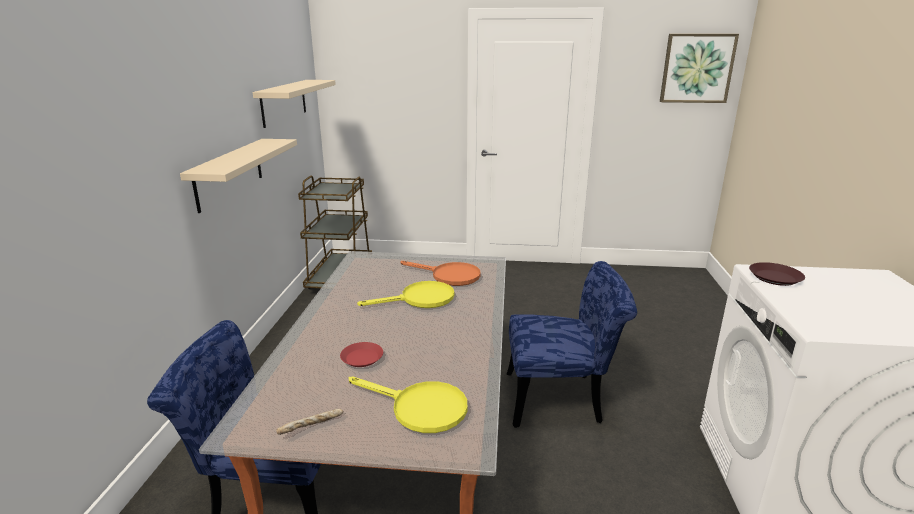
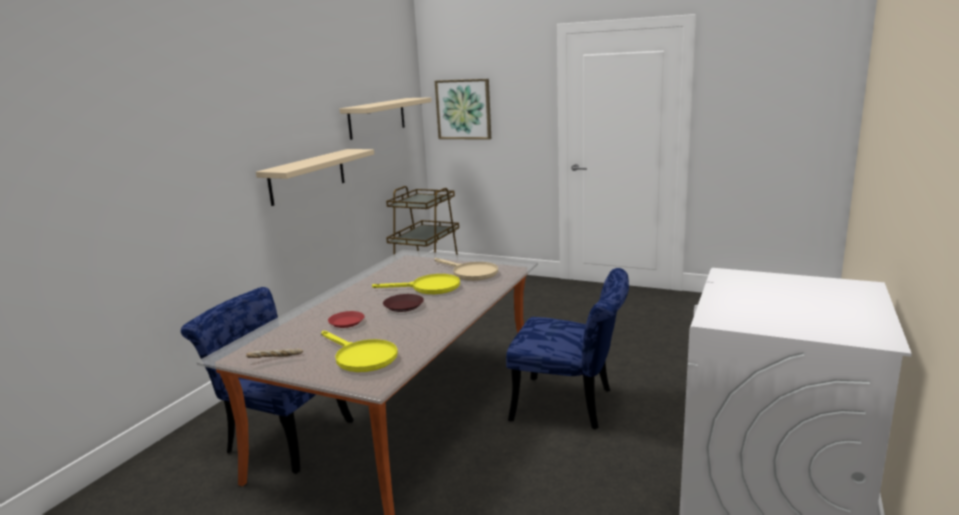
camera: 20 degrees right, 5 degrees down
(449, 276) = (470, 273): orange frying pan -> beige frying pan
(697, 68) = (806, 73): picture -> picture (463, 109)
(775, 278) = (735, 280): brown plate -> brown plate (403, 306)

